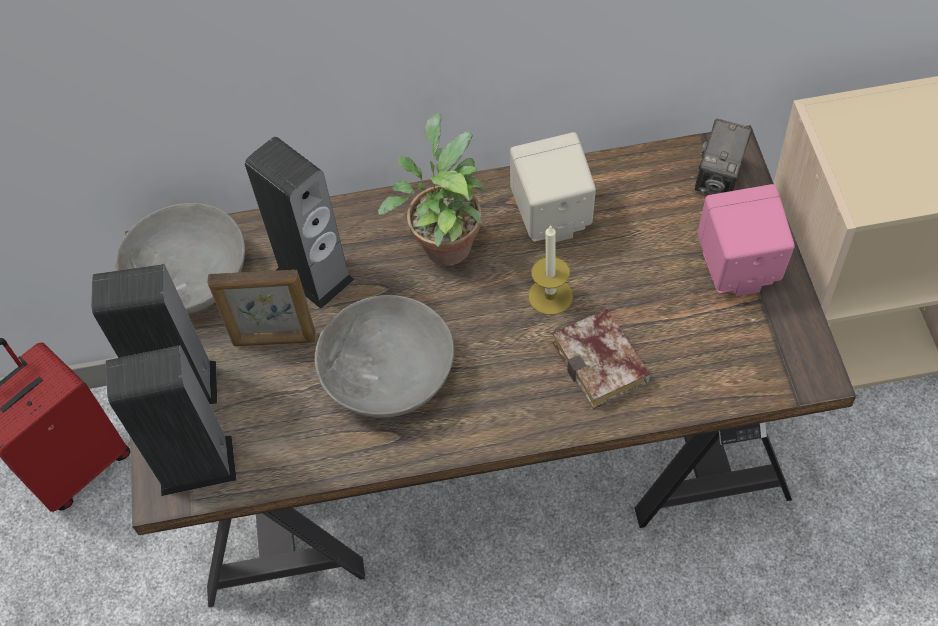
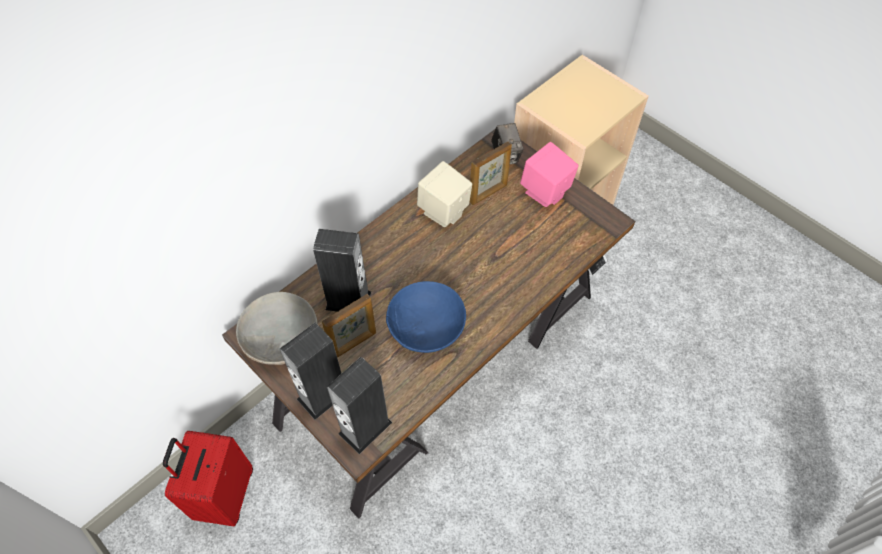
camera: 40 degrees left, 0 degrees up
(388, 375) = (426, 327): grey bowl -> blue bowl
(444, 242) = (402, 249): potted plant -> none
(550, 296) = (473, 248): candle -> none
(604, 365) = (523, 266): book -> none
(643, 224) = (488, 193): none -> picture frame

